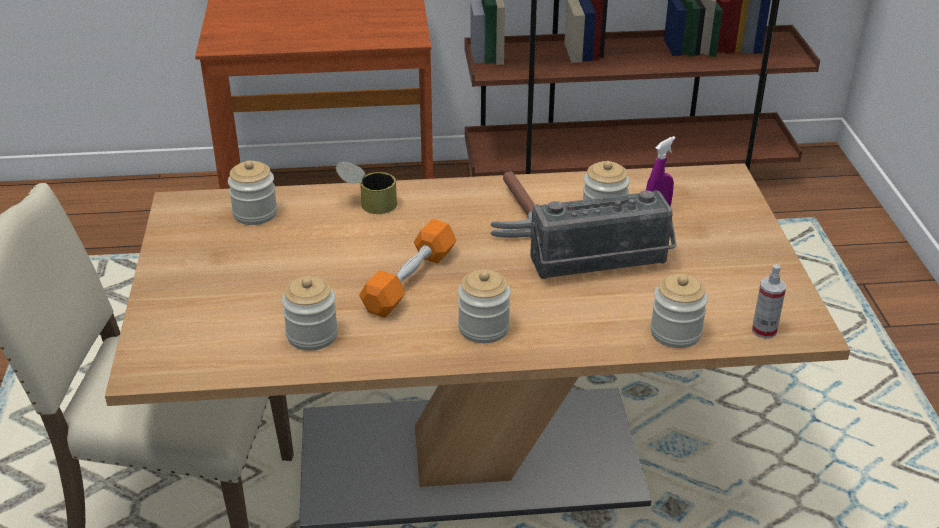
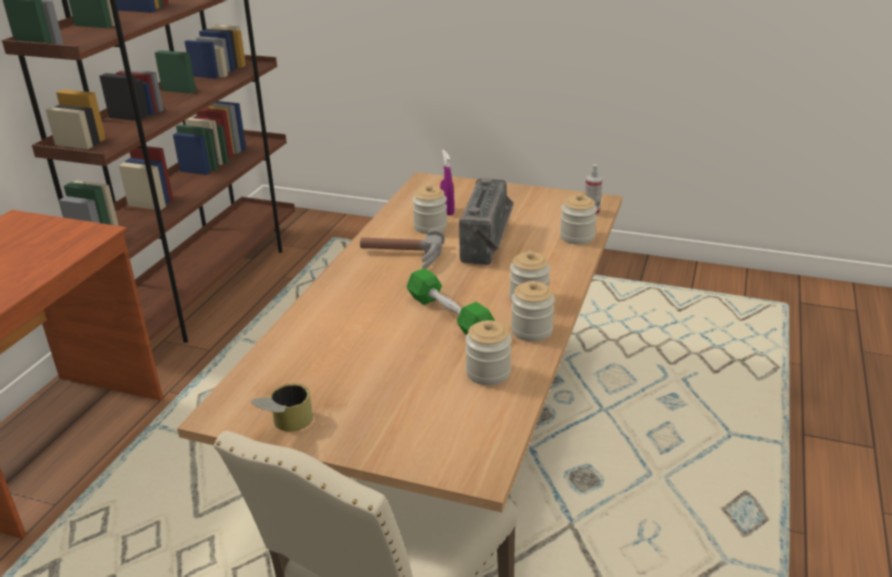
camera: 65 degrees left, 5 degrees down
(255, 213) = (282, 372): jar -> jar (531, 330)
(368, 203) = (324, 313): can -> can (285, 426)
(410, 280) = (449, 315): orange dumbbell -> green dumbbell

